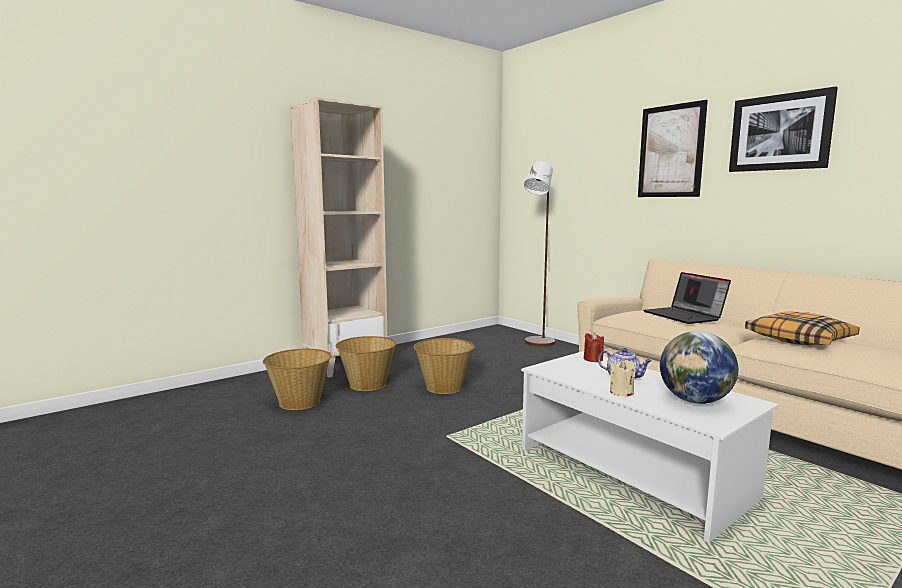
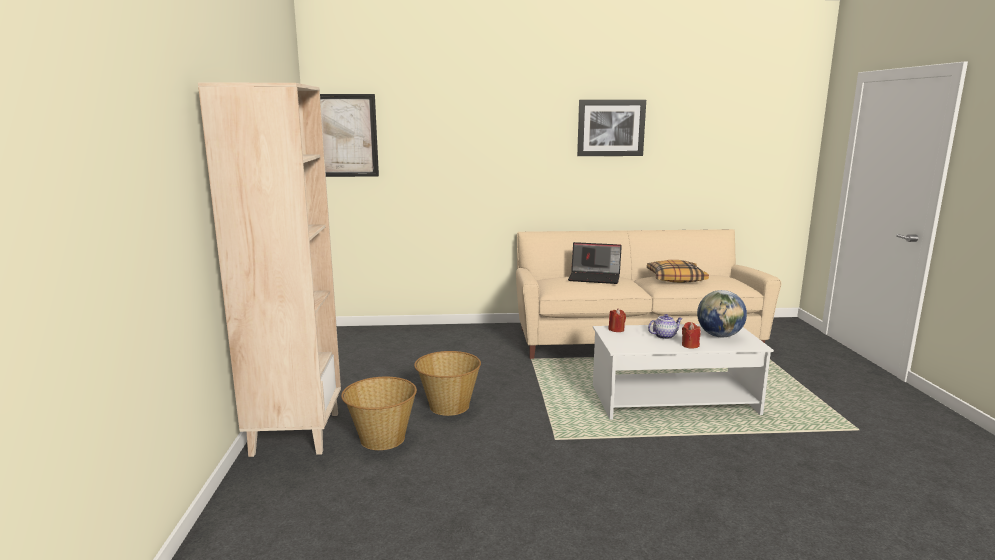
camera: 55 degrees left, 5 degrees up
(300, 402) = (373, 489): basket -> none
(537, 343) = (408, 335): brown floor lamp -> none
(621, 392) = (690, 345): beige candle -> red candle
(671, 151) = (525, 136): picture -> picture (347, 135)

